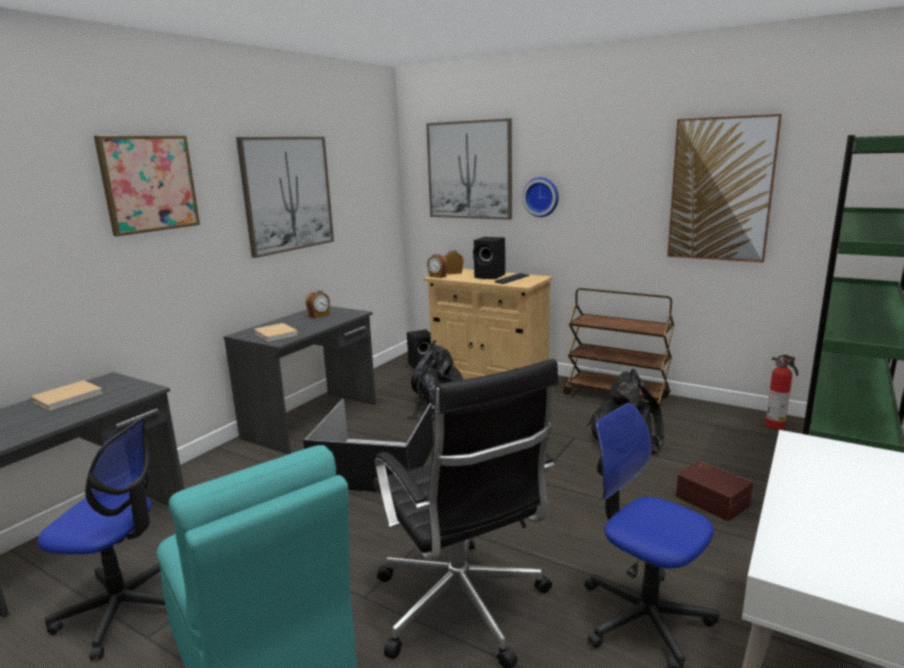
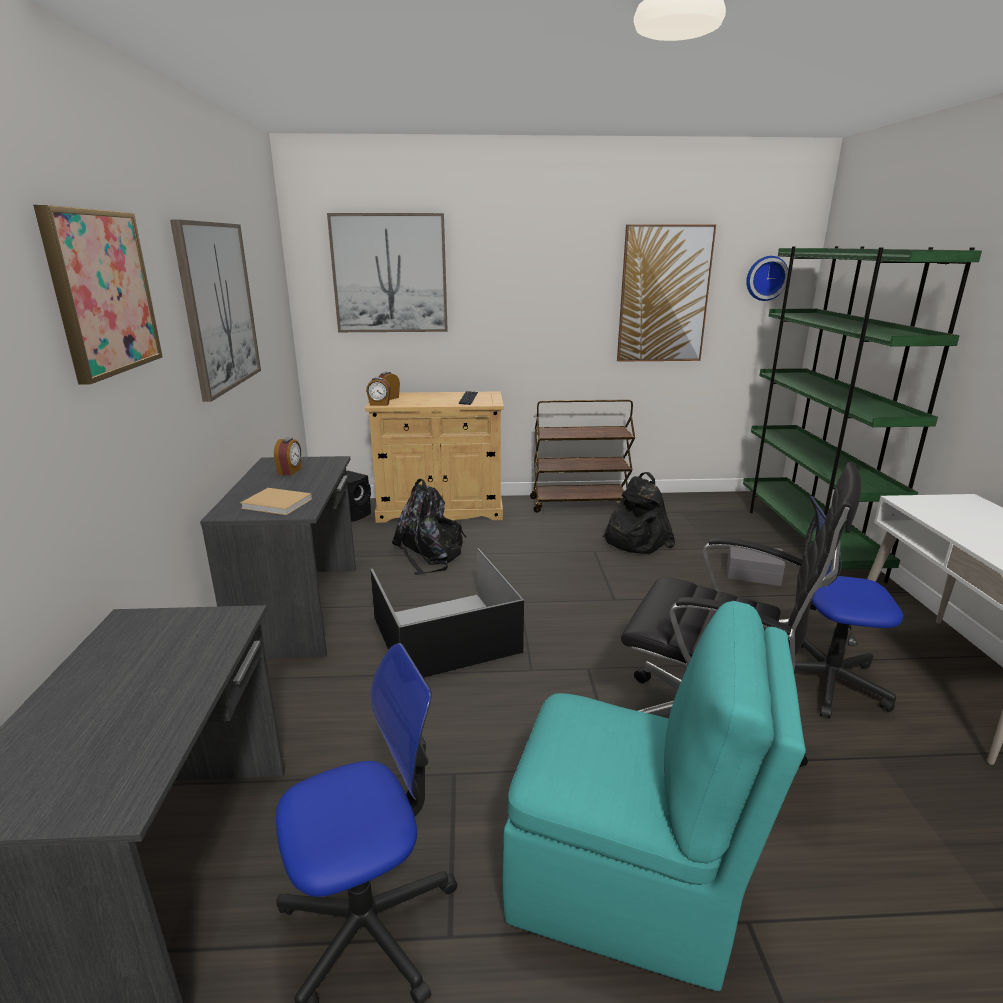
camera: 35 degrees left, 5 degrees up
(69, 397) = (116, 665): beige book -> none
(490, 276) = (439, 398): black speaker -> none
(541, 197) = (483, 305): wall clock -> wall clock (765, 278)
(713, 500) = (753, 573): brown storage box -> grey storage box
(776, 426) = (719, 502): fire extinguisher -> none

